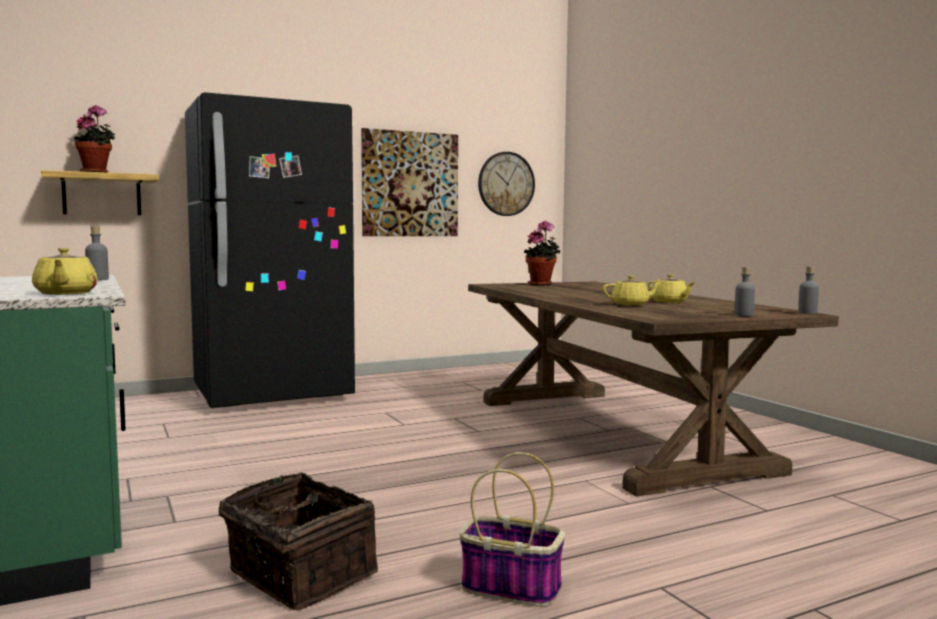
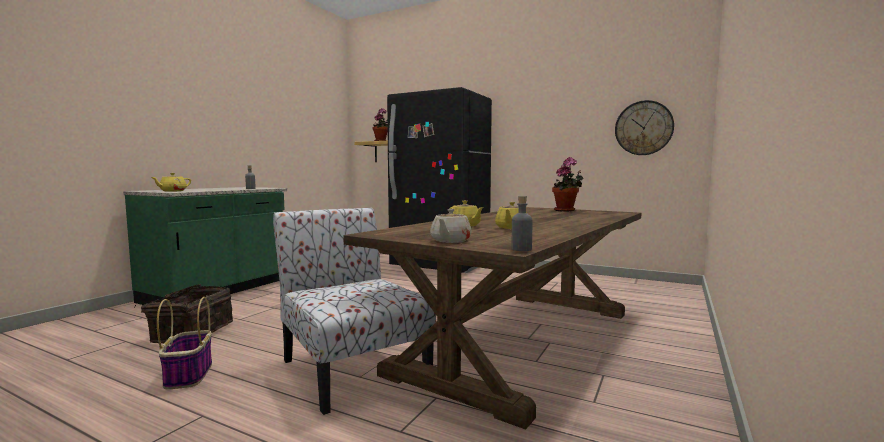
camera: 55 degrees right, 0 degrees up
(410, 184) = (555, 134): picture -> none
(602, 502) = (352, 368): none -> chair
(744, 315) = (450, 241): grey bottle -> beige teapot

